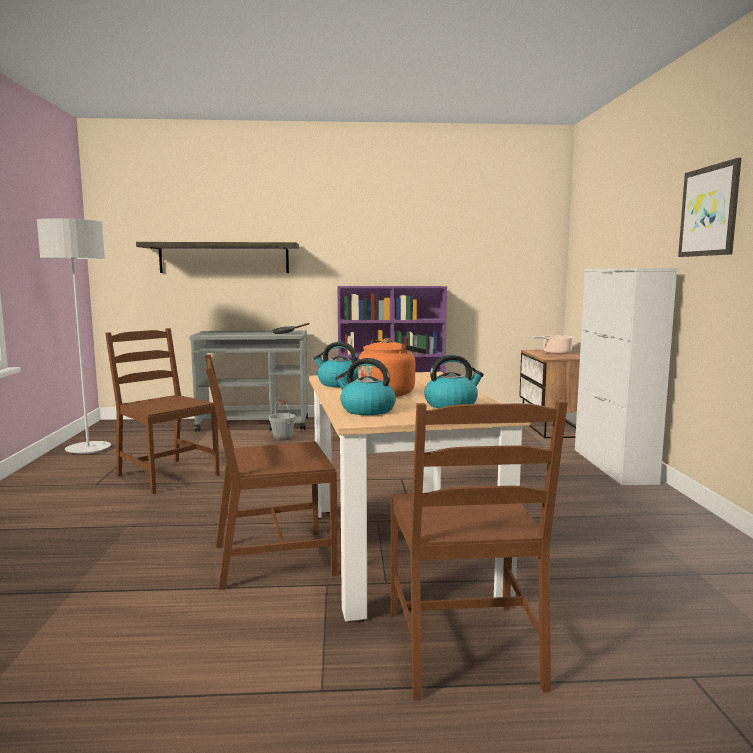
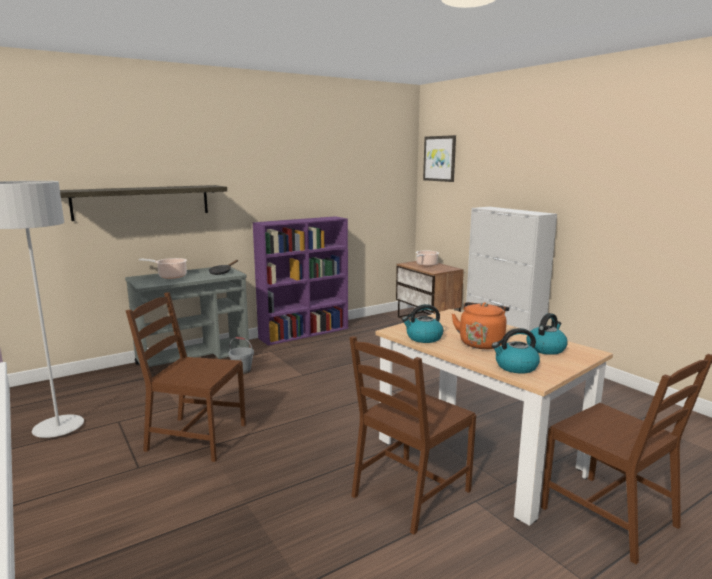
camera: 30 degrees left, 5 degrees up
(237, 332) = (170, 276): none -> cooking pot
(710, 211) = (585, 178): picture -> picture (440, 158)

